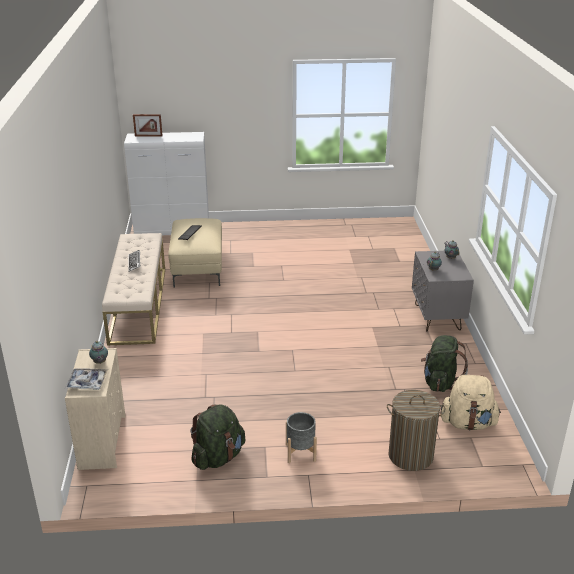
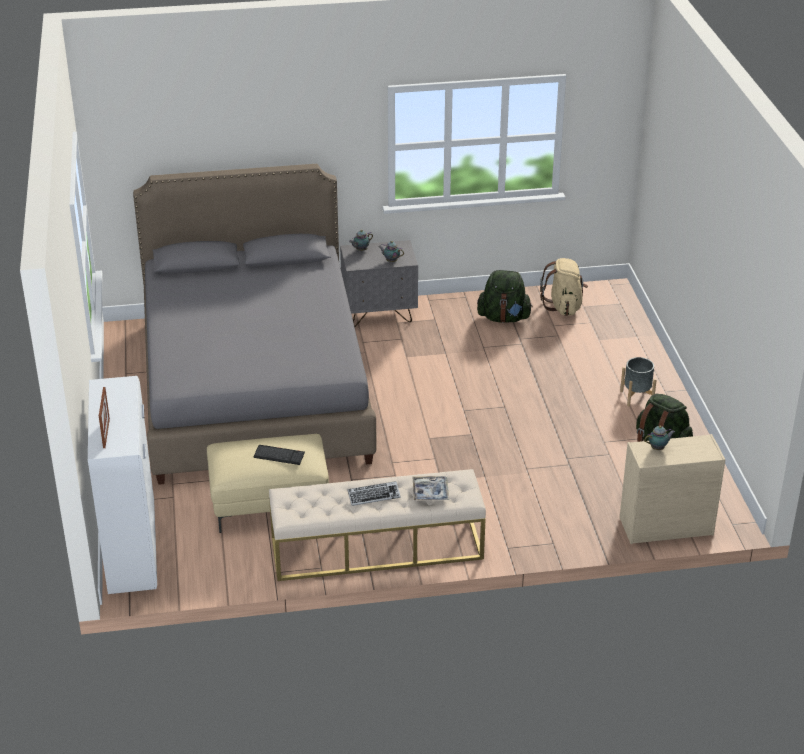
camera: 95 degrees left, 5 degrees up
(87, 383) = (695, 450): tray -> tray (430, 492)
(331, 265) = (254, 388): none -> grey bed
(410, 455) = (619, 338): laundry basket -> none

